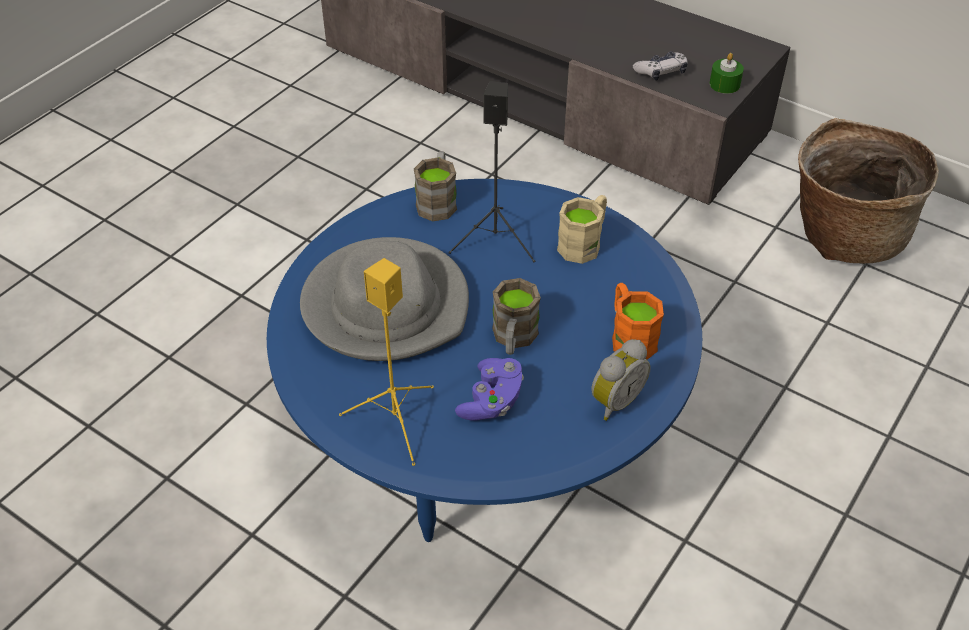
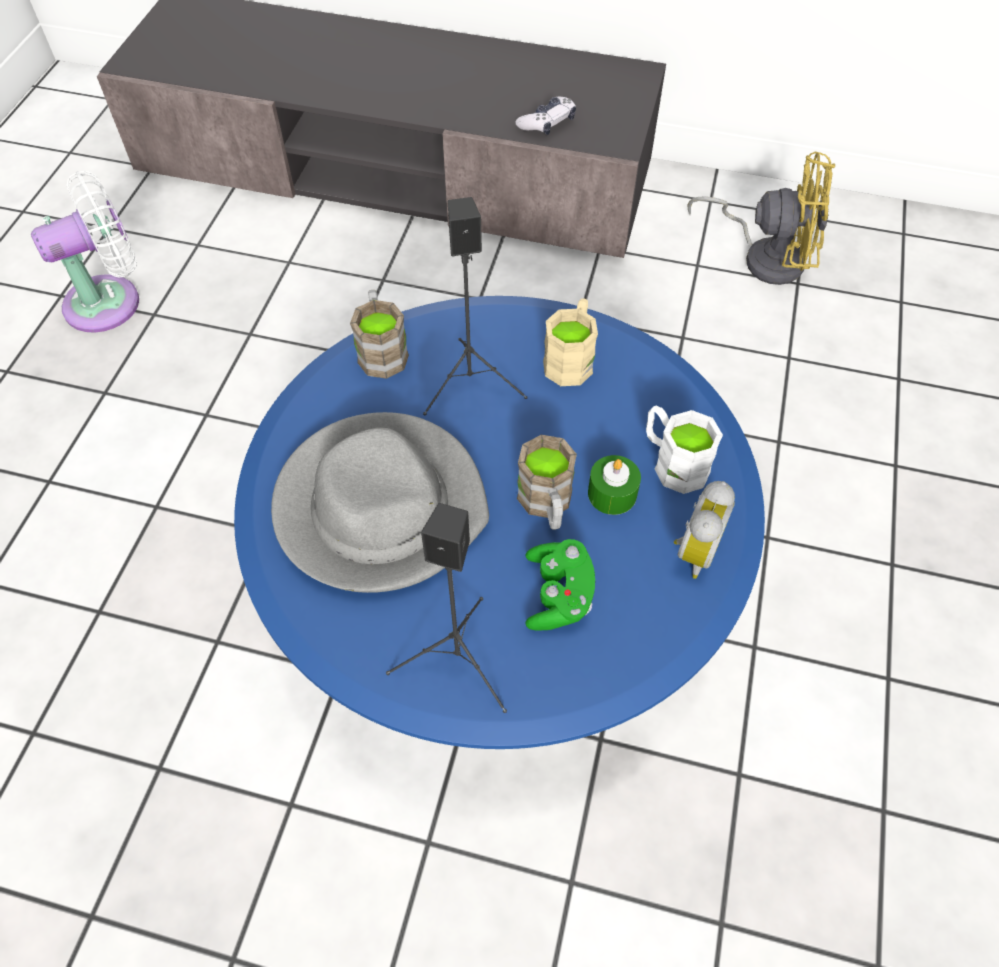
camera: 20 degrees left, 10 degrees up
(269, 139) = (110, 301): none -> white fan
(396, 422) = (459, 660): yellow speaker -> black speaker
(492, 401) = (558, 595): purple game controller -> green game controller
(629, 336) = (673, 462): orange mug -> white mug
(724, 84) = (619, 122): green candle -> green candle (612, 493)
(843, 235) = (765, 256): basket -> yellow fan

